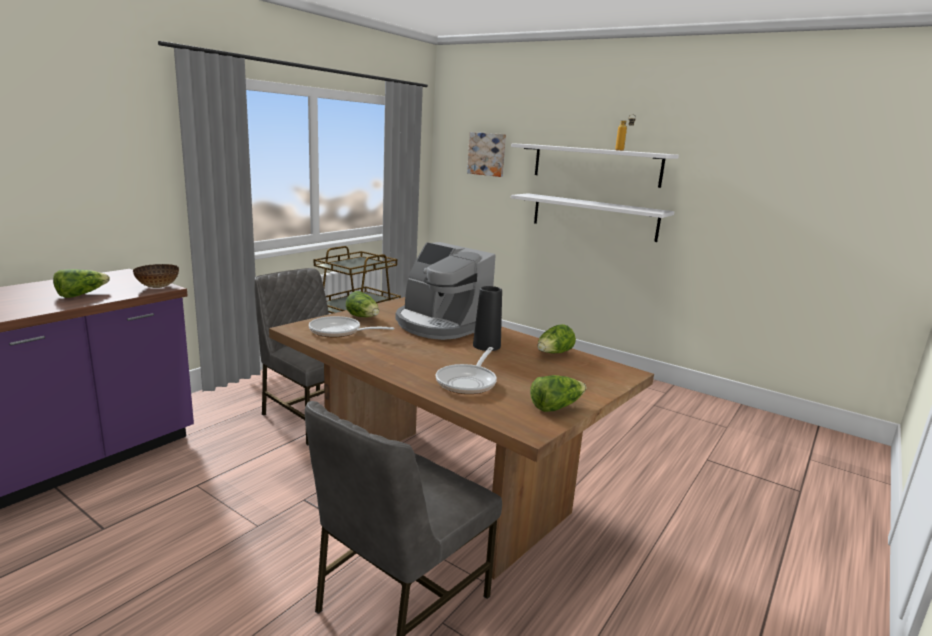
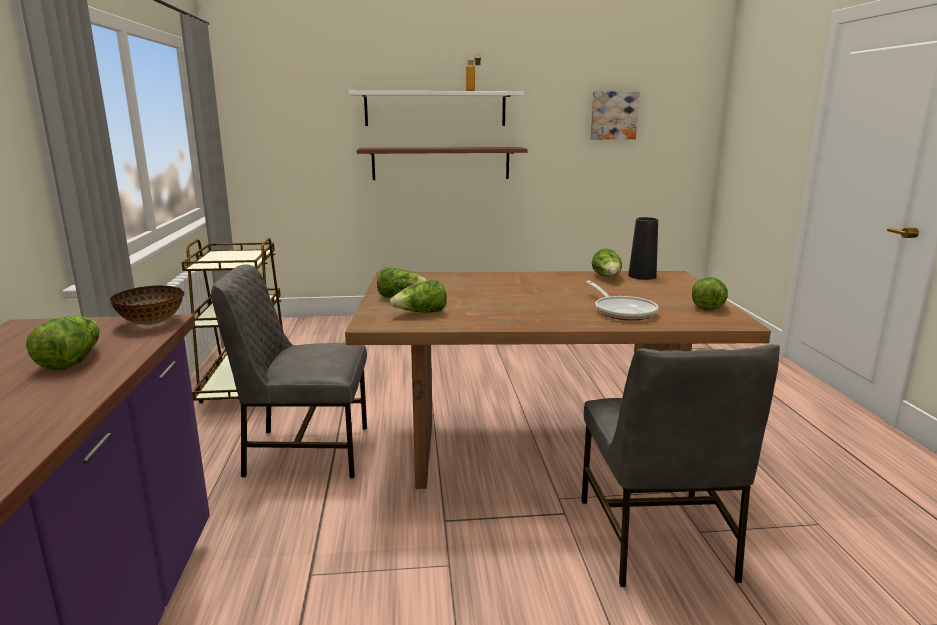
camera: 40 degrees left, 0 degrees up
(339, 332) = (421, 313): frying pan -> lettuce
(440, 325) = (478, 283): coffee machine -> none
(486, 346) = (555, 286): black vase -> black vase (642, 276)
(487, 154) = (297, 107): picture -> picture (613, 115)
(594, 217) = (441, 163): white shelf -> brown shelf

